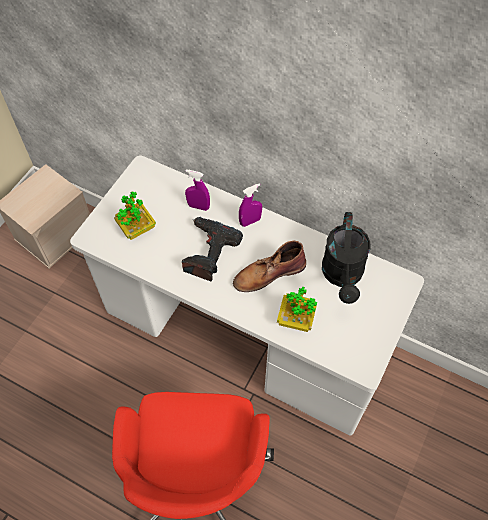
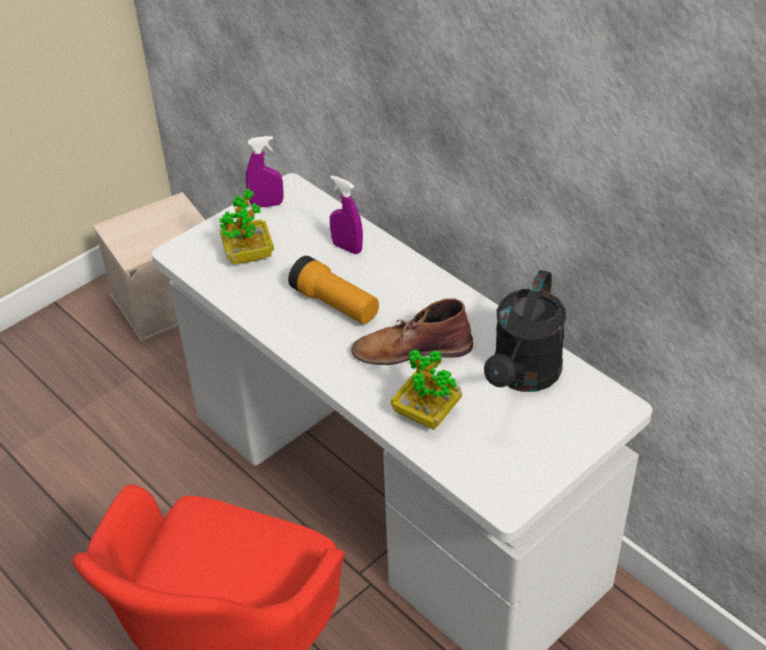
camera: 20 degrees right, 15 degrees down
(208, 252) = (335, 304): power drill -> flashlight
(250, 221) = (413, 280): purple spray bottle -> purple spray bottle (267, 204)

